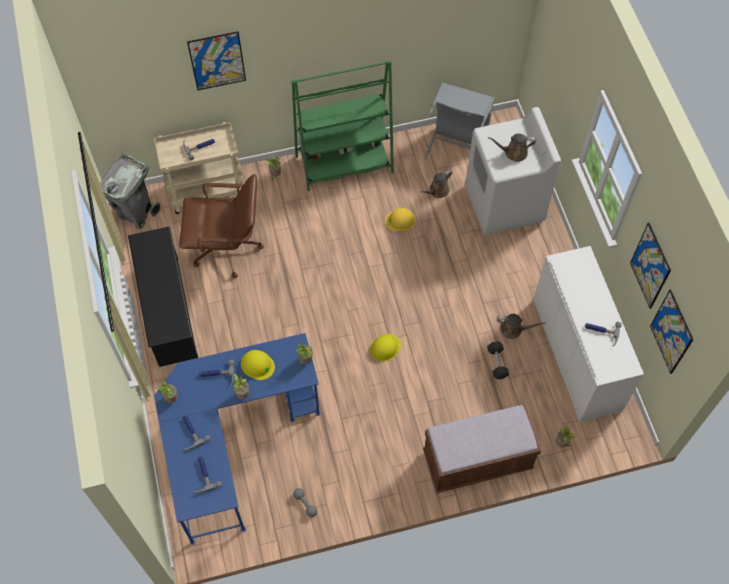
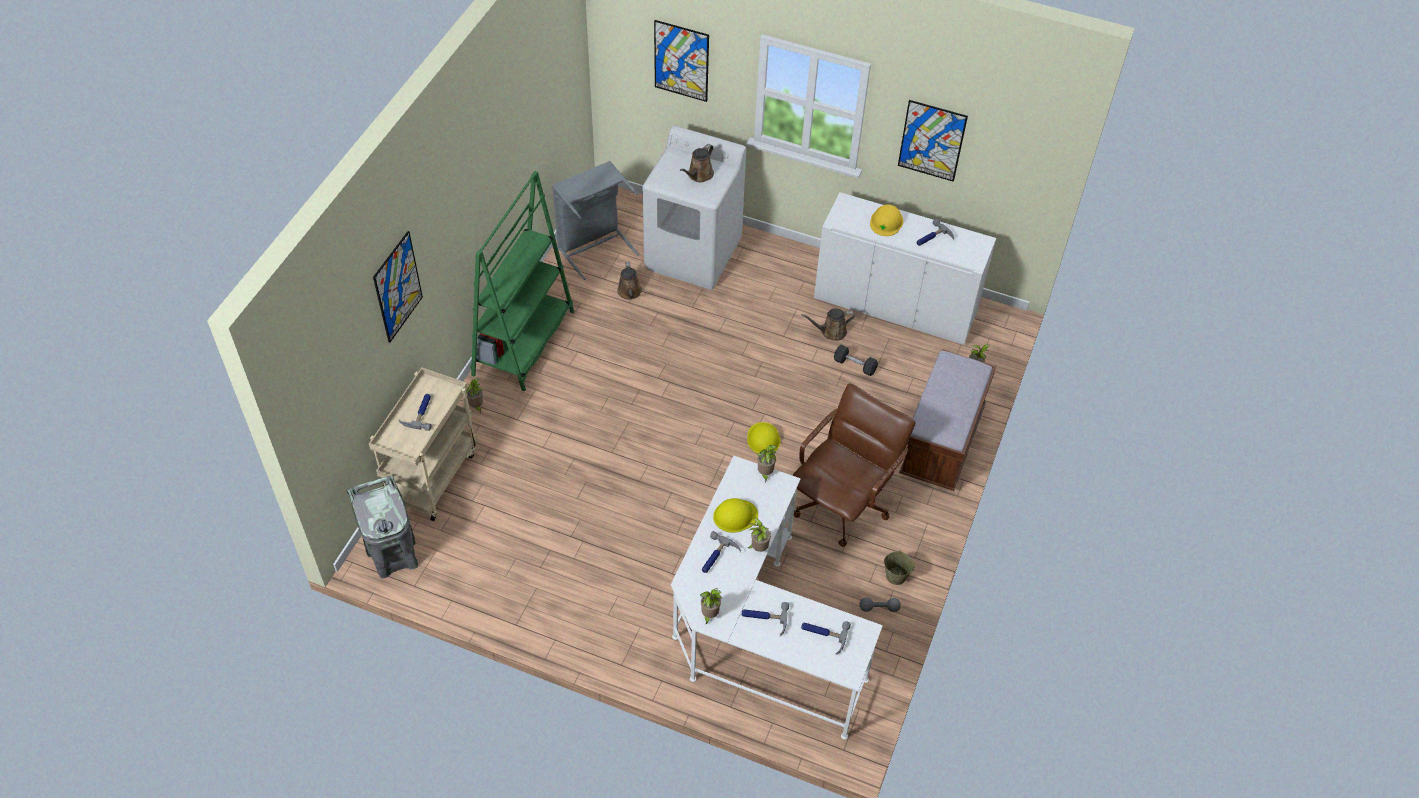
camera: 55 degrees left, 10 degrees down
(168, 311) = (549, 599): black shoe rack -> none
(227, 248) = (523, 500): brown office chair -> brown office chair (842, 505)
(231, 441) = (756, 631): blue desk -> white desk
(339, 499) = (896, 576): none -> beige bucket
(400, 220) = (633, 340): yellow hard hat -> yellow hard hat (886, 222)
(513, 329) = (831, 332): brown watering can -> brown watering can turned 150 degrees counterclockwise
(671, 332) = (998, 174): picture -> picture (681, 61)

